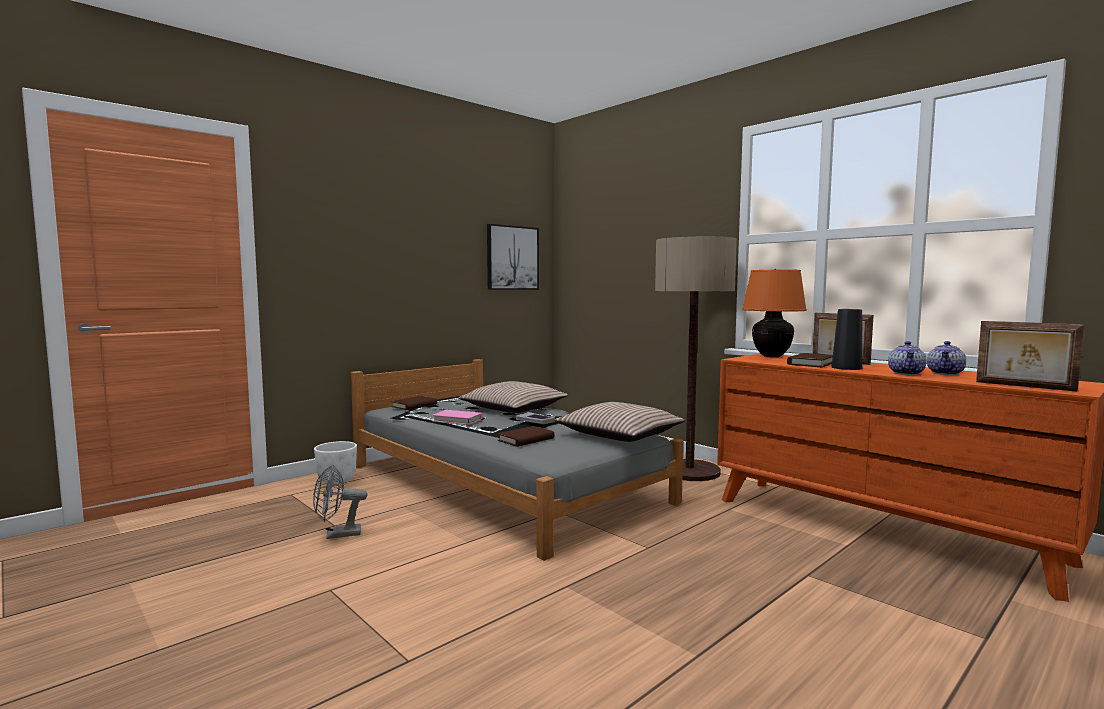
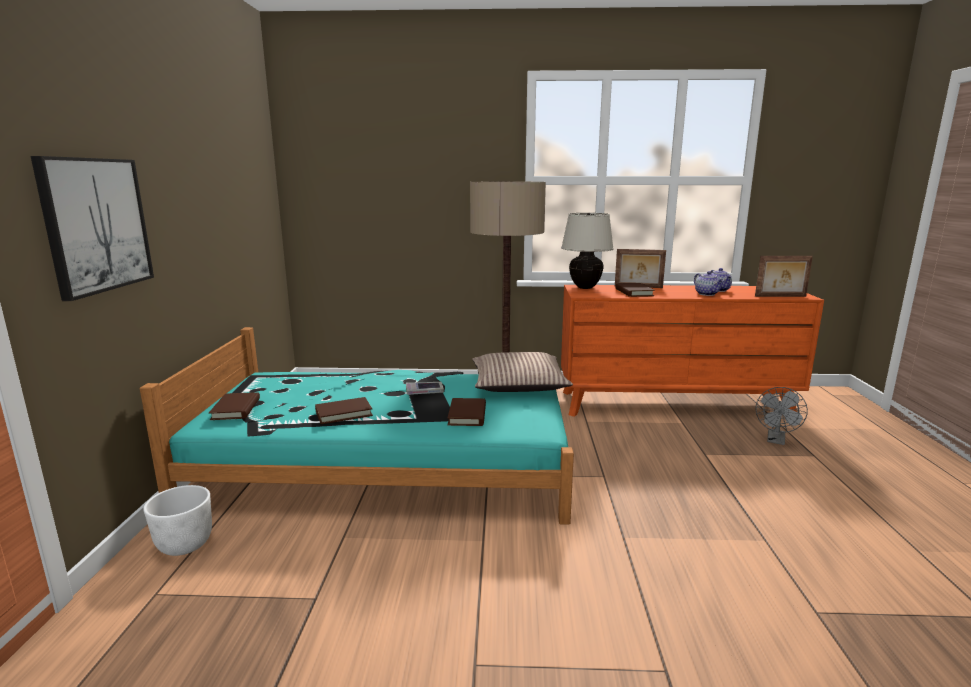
camera: 45 degrees left, 10 degrees up
(337, 535) = (344, 607): grey fan -> grey fan (776, 440)
(457, 420) = (343, 413): pink book -> brown book
(502, 483) = (386, 465): grey bed -> turquoise bed
(512, 258) = (250, 192): picture -> picture (96, 225)
(513, 408) = (358, 381): pillow -> none
(771, 356) = (584, 287): orange table lamp -> beige table lamp
(846, 368) = (665, 294): black vase -> none

